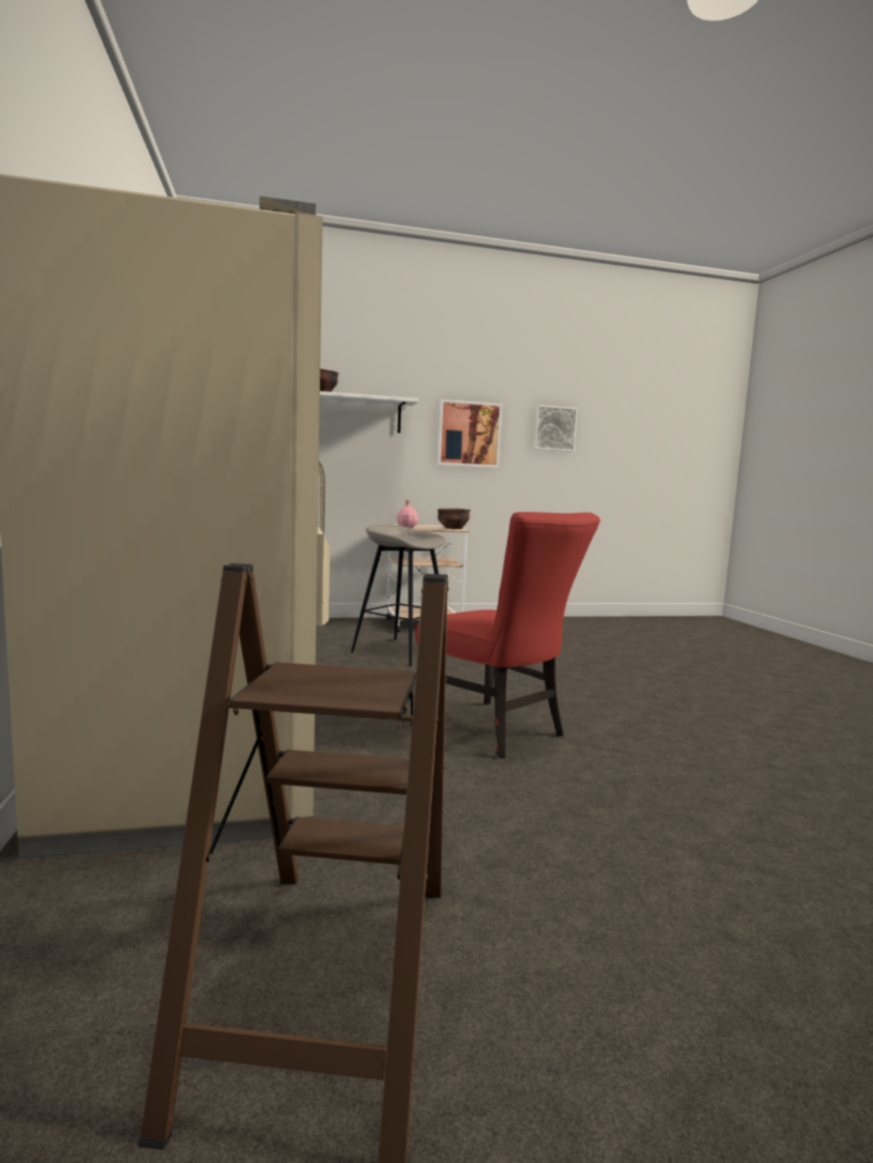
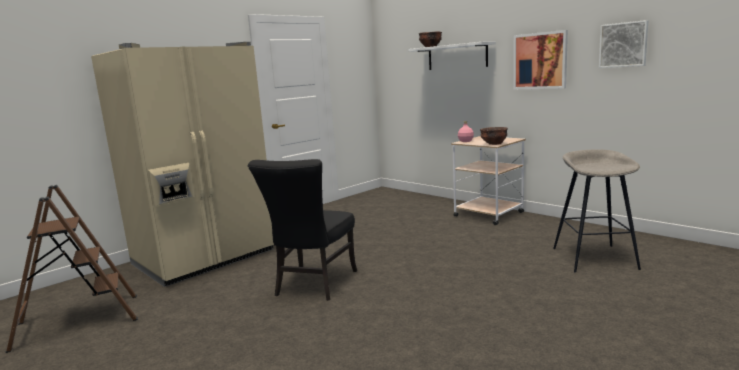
camera: 60 degrees right, 5 degrees up
(402, 651) = (416, 229): grey stool -> grey stool (594, 258)
(497, 731) = (313, 285): red chair -> black chair

